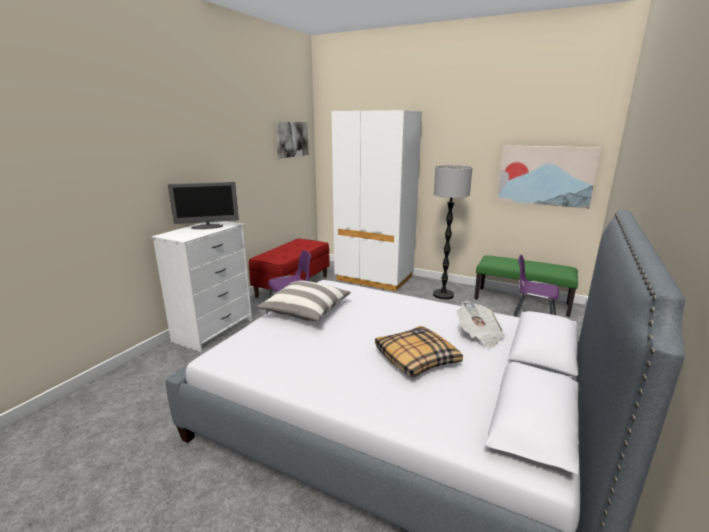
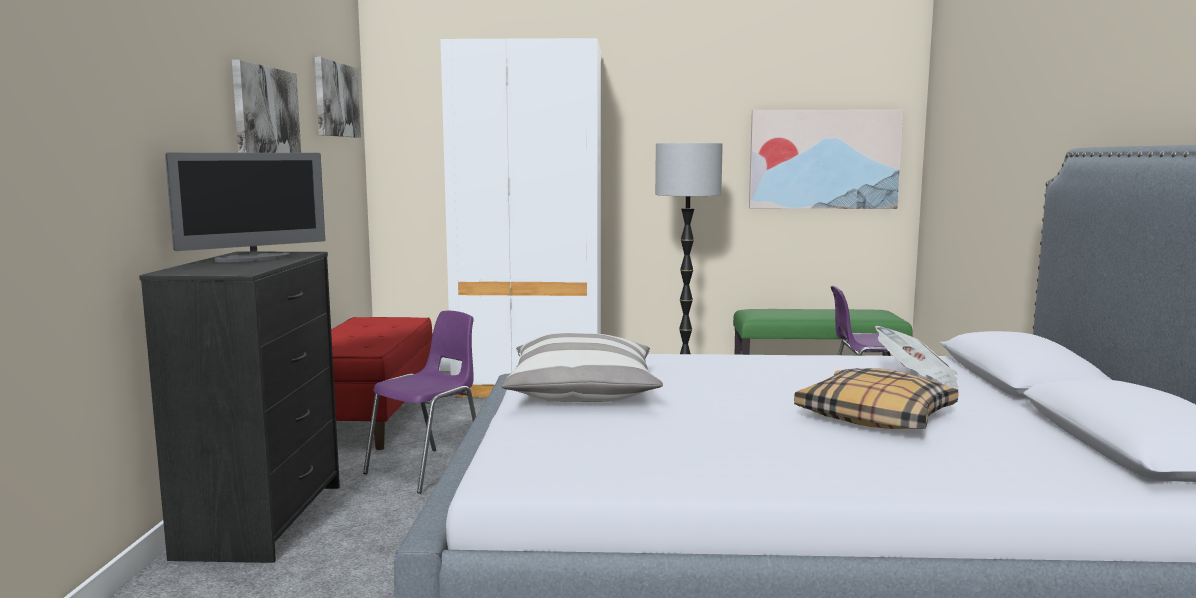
camera: 25 degrees left, 10 degrees down
(214, 330) = (263, 520): white dresser -> black dresser
(238, 154) = (265, 112): none -> picture

